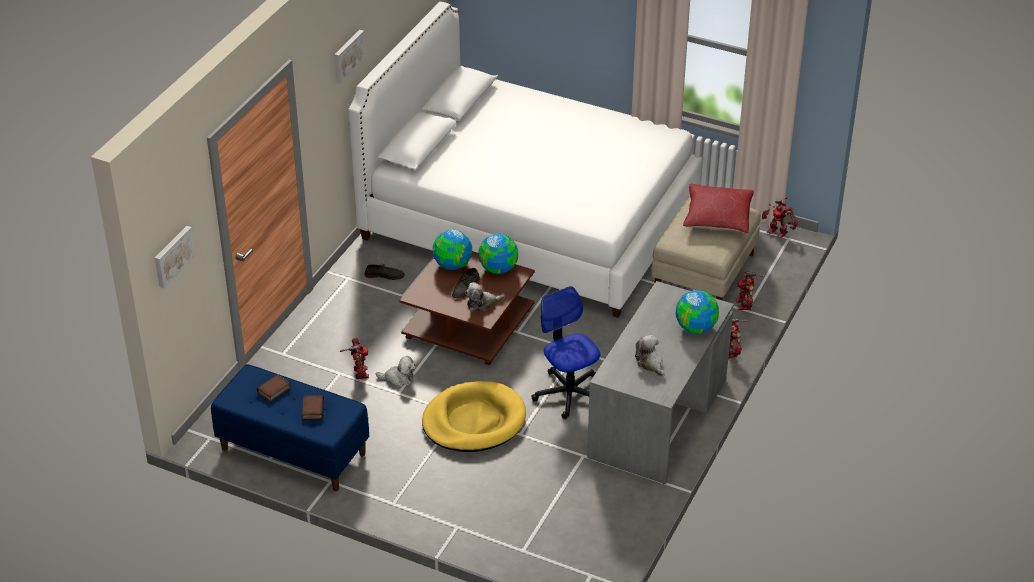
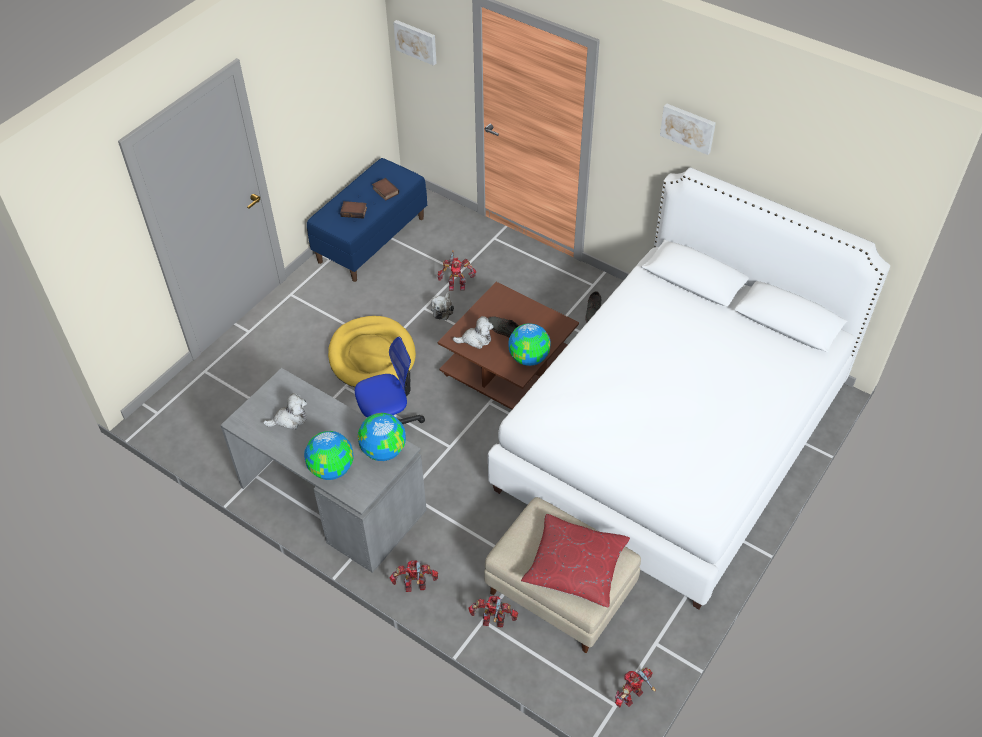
camera: 100 degrees right, 10 degrees up
(452, 265) = (541, 323): globe -> globe (383, 450)
(482, 304) = (476, 339): plush toy -> plush toy turned 90 degrees clockwise

